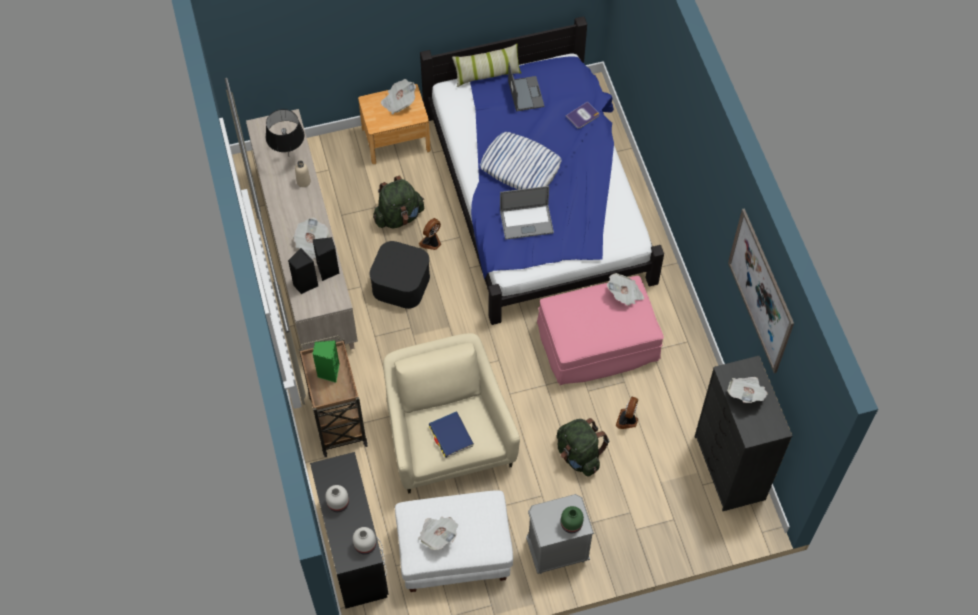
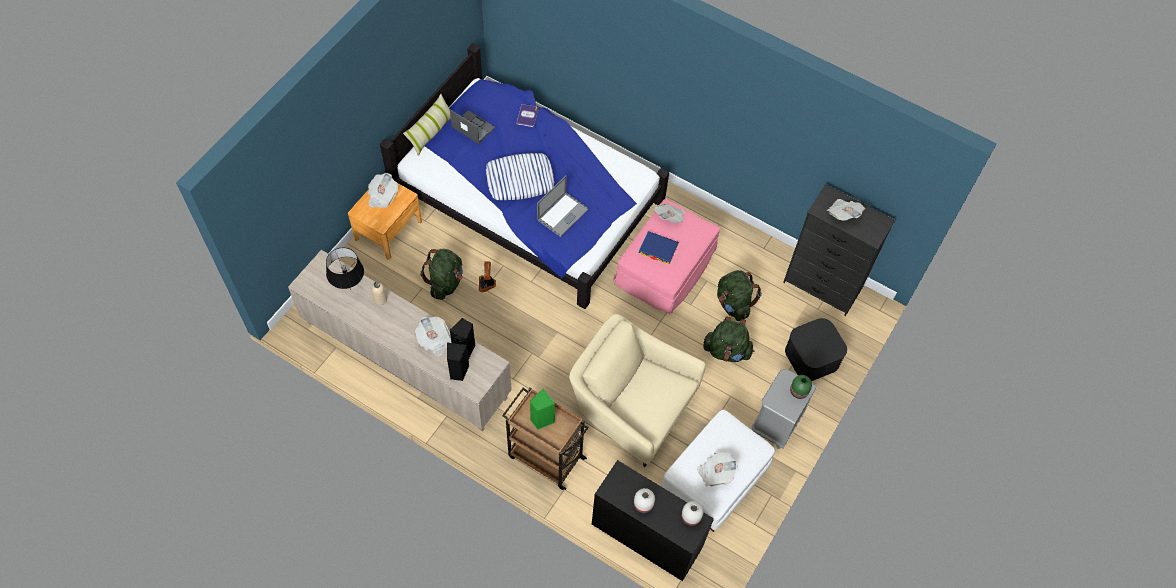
camera: 45 degrees left, 0 degrees up
(401, 283) = (494, 328): black storage box -> black storage box (812, 357)
(451, 435) = (655, 399): blue book -> blue book (658, 249)
(627, 420) = (733, 304): fan -> green backpack
(760, 291) = (809, 135): picture -> none

